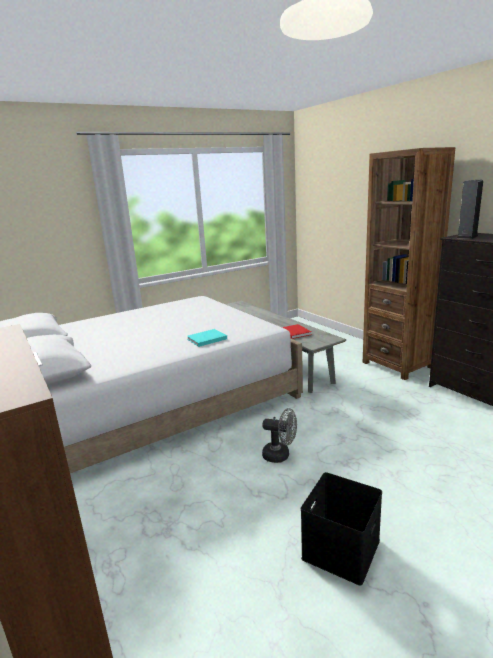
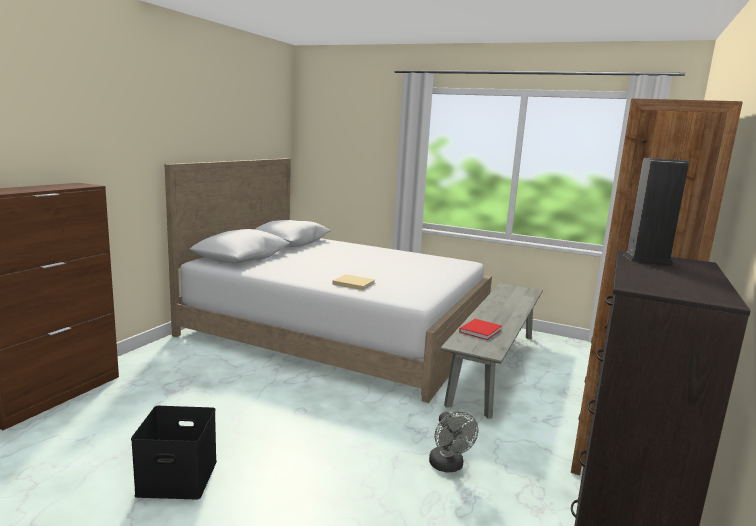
camera: 55 degrees right, 5 degrees down
(206, 339) = (352, 283): turquoise book -> beige book
(280, 455) = (302, 416): grey fan -> grey fan (448, 466)

